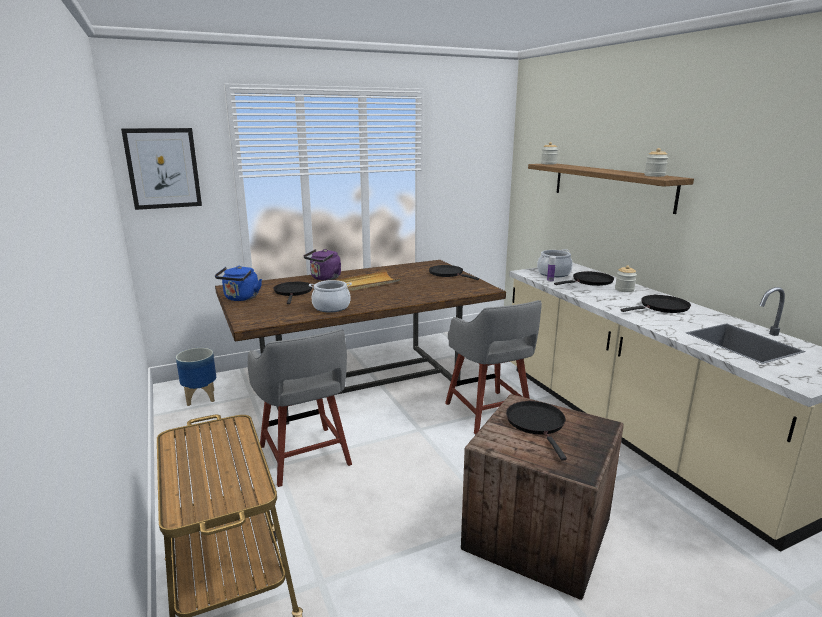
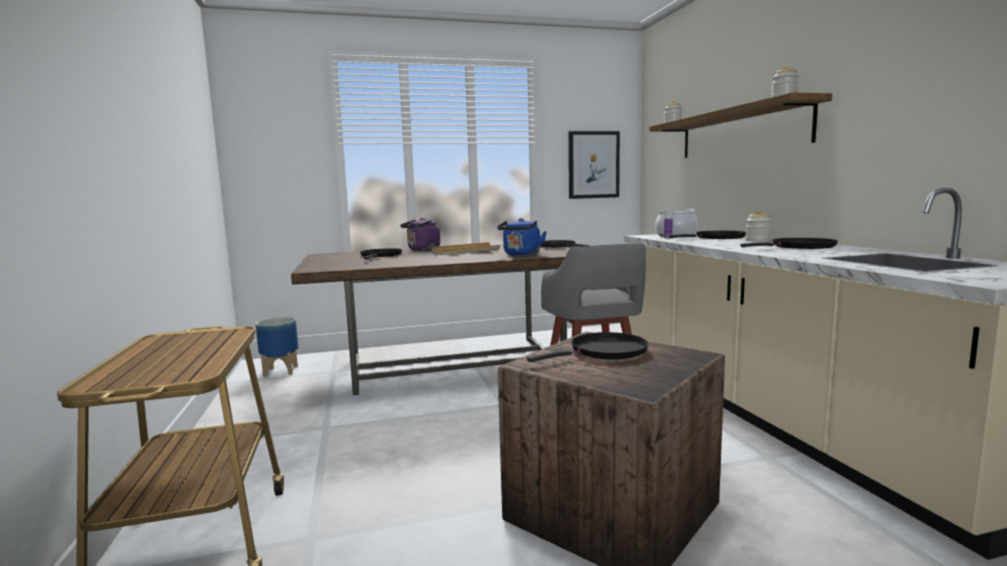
camera: 10 degrees right, 10 degrees down
(163, 168) = (263, 133): picture -> picture (593, 165)
(241, 298) = (323, 259): blue kettle -> blue kettle (521, 254)
(305, 457) = (359, 422): grey stool -> none
(331, 307) = (410, 262): cooking pot -> none
(537, 424) = (604, 352): black frying pan -> black frying pan turned 60 degrees clockwise

